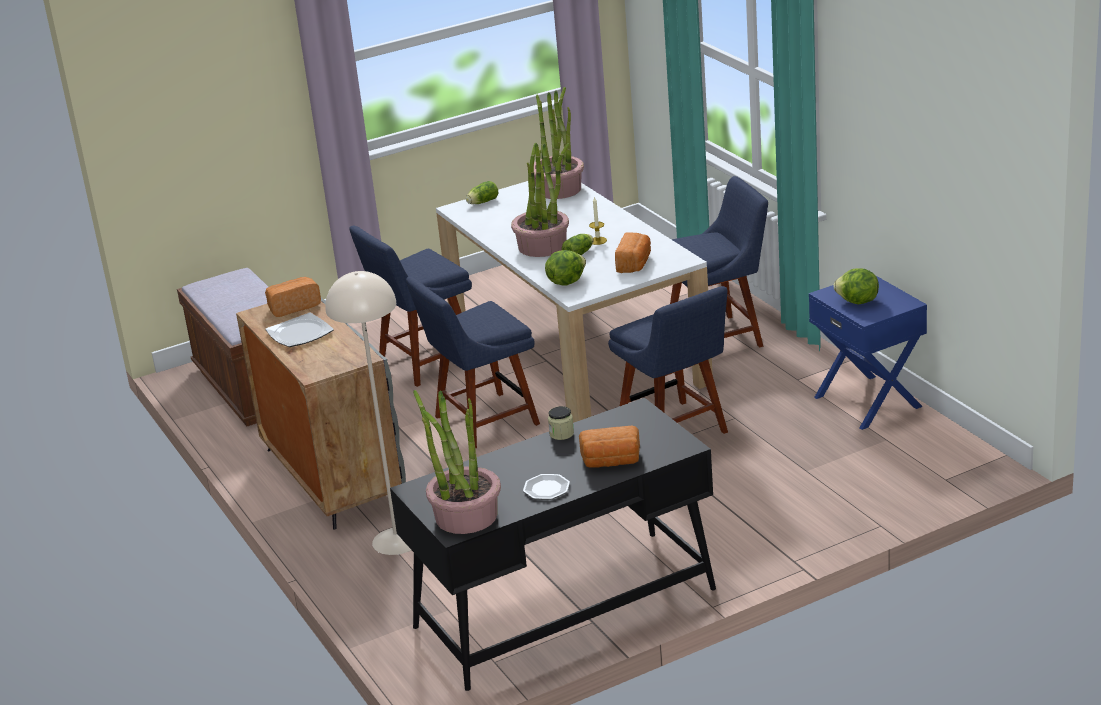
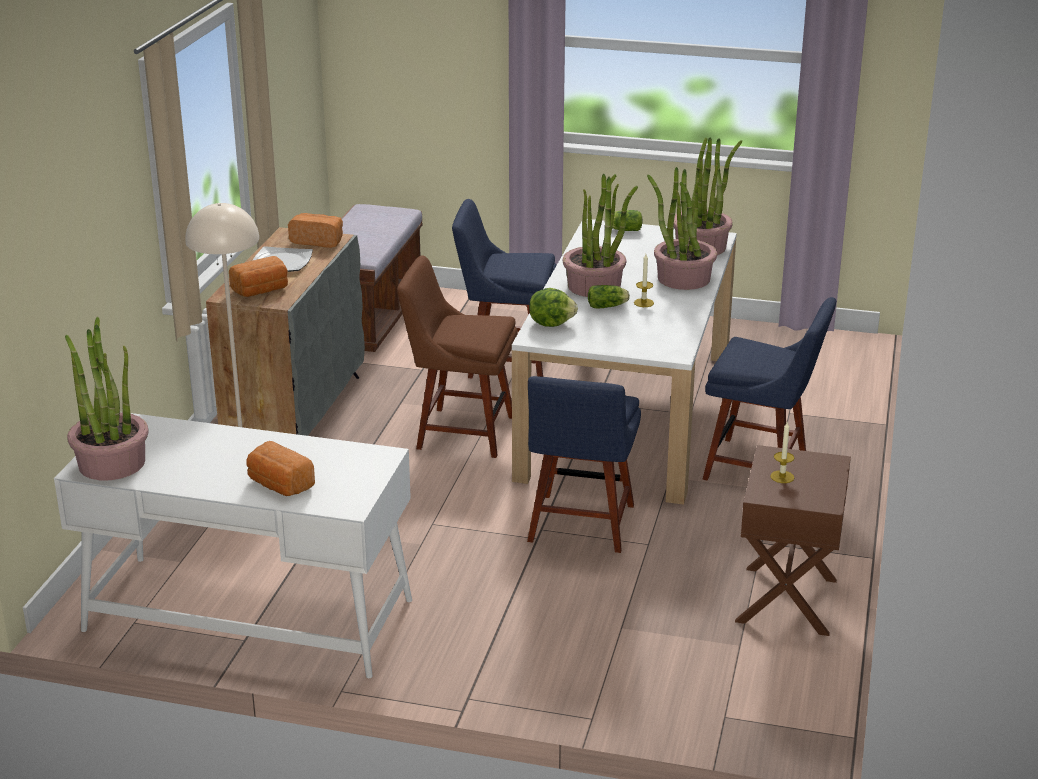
camera: 40 degrees right, 0 degrees up
(481, 422) = (460, 432): blue chair -> brown chair
(546, 489) = (197, 477): plate -> none
(561, 434) = (295, 441): jar -> none
(564, 607) = (248, 614): black desk -> white desk
(590, 214) = (683, 278): none -> potted plant
(634, 264) = (631, 336): bread -> bread (261, 290)
(857, 302) = (782, 477): lettuce -> candle
(869, 401) = (788, 600): blue nightstand -> brown nightstand

